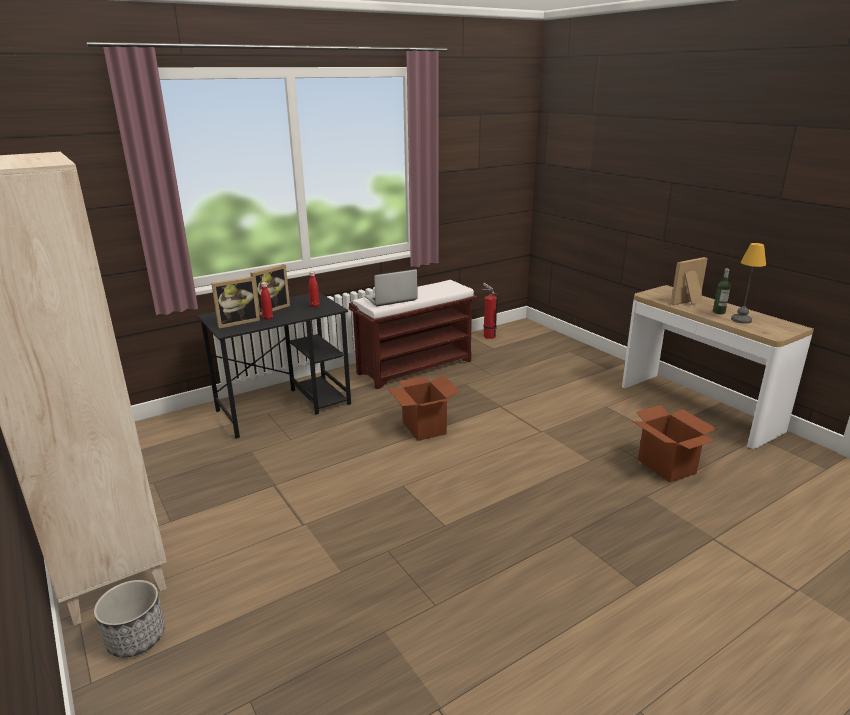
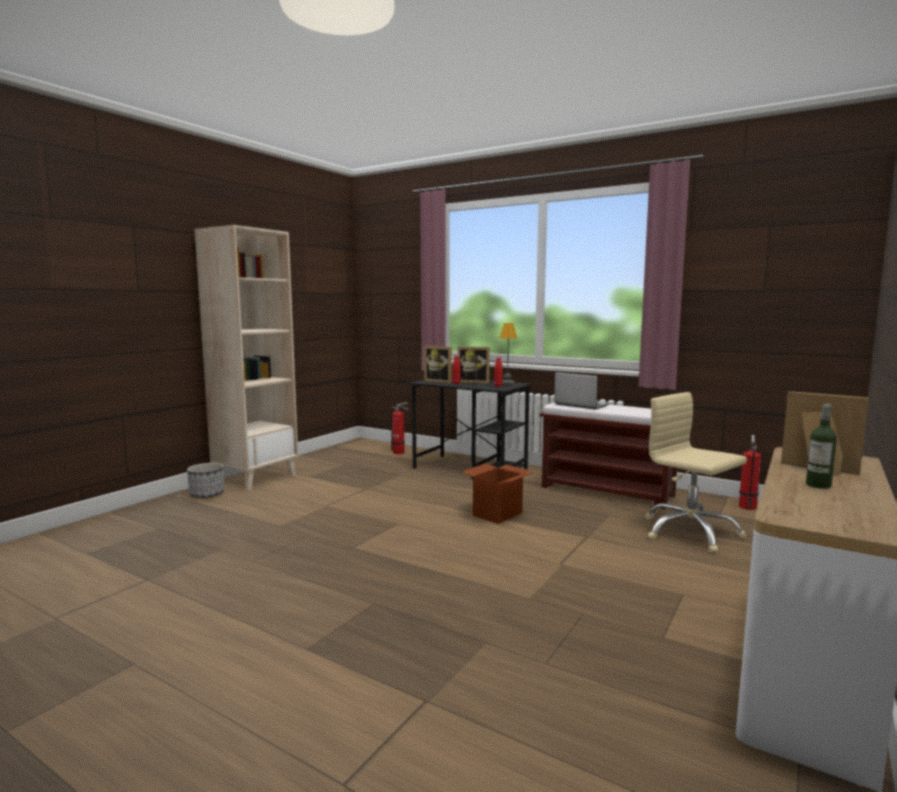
camera: 65 degrees right, 15 degrees down
(162, 433) = (400, 453): none -> fire extinguisher
(518, 369) = (689, 532): none -> beige office chair
(667, 466) = (574, 653): cardboard box -> none
(741, 319) = (814, 497): table lamp -> table lamp (508, 383)

